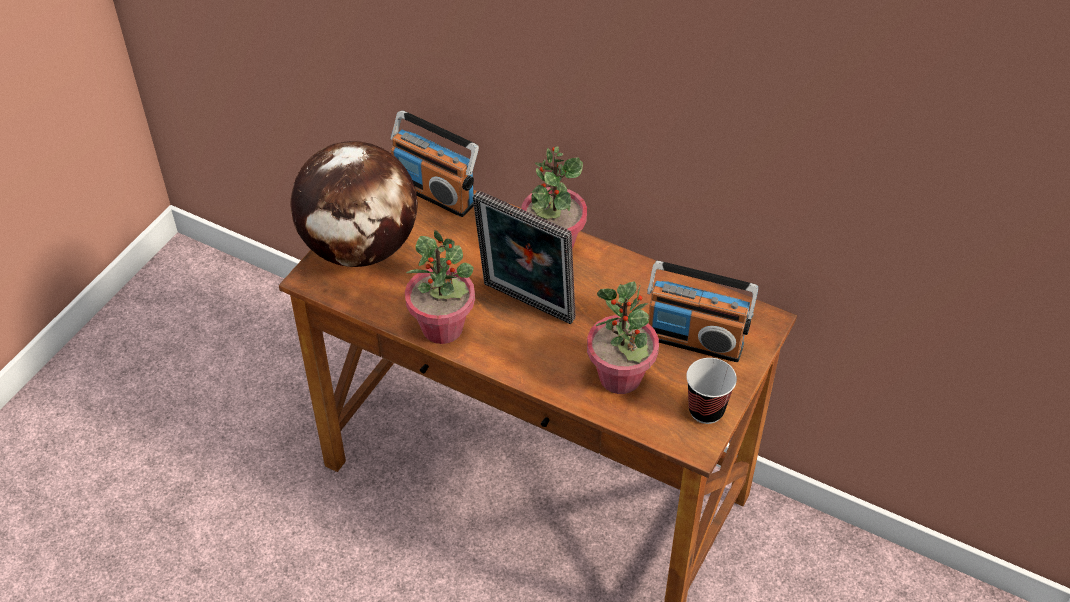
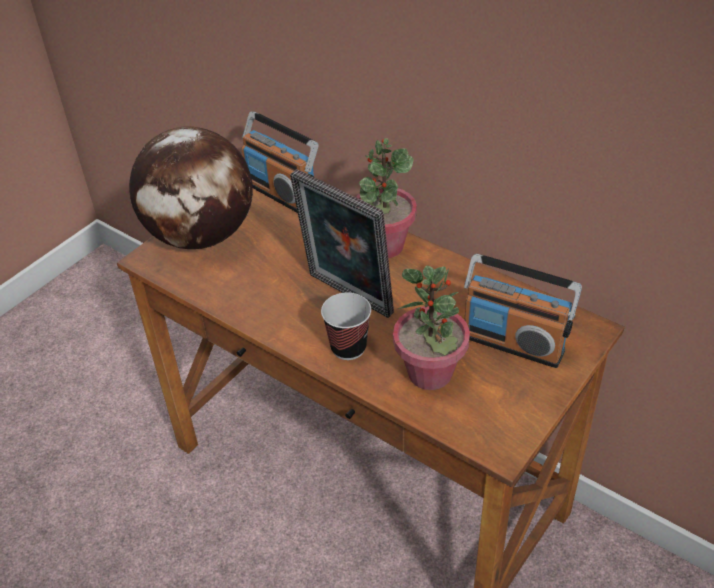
camera: 10 degrees right, 5 degrees down
(443, 328) = (261, 312): potted plant -> none
(706, 410) = (517, 414): cup -> cup (348, 348)

